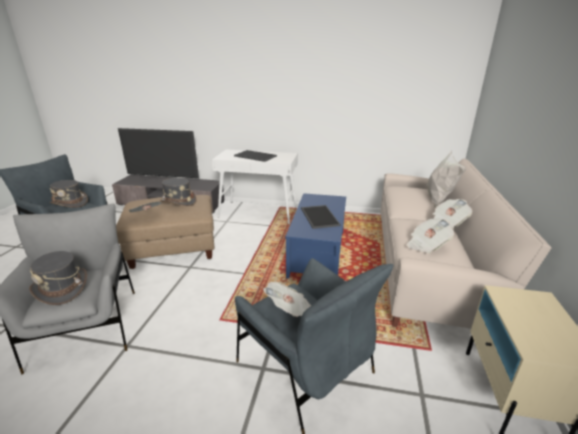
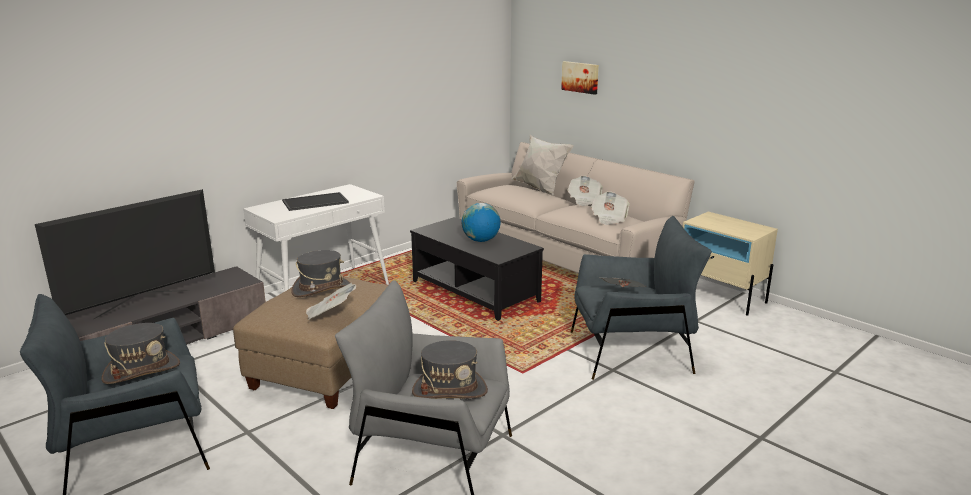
camera: 55 degrees left, 5 degrees down
(318, 216) = (480, 240): tray -> globe
(318, 253) = (476, 291): blue coffee table -> black coffee table
(511, 101) = (580, 77): none -> picture

